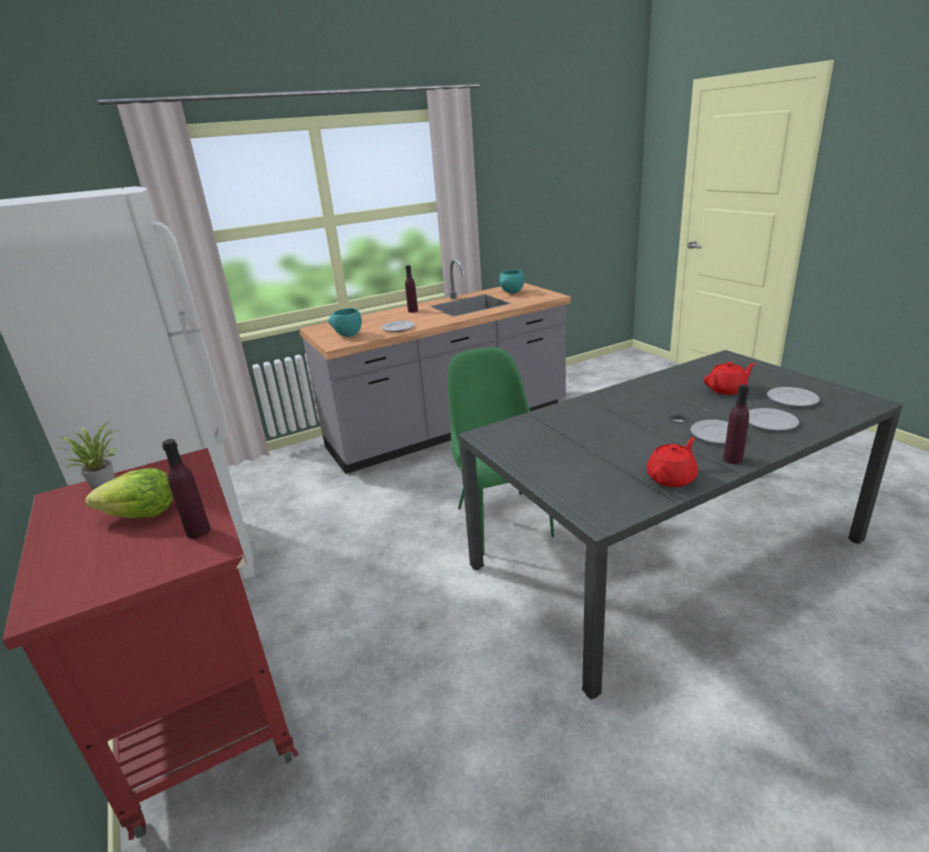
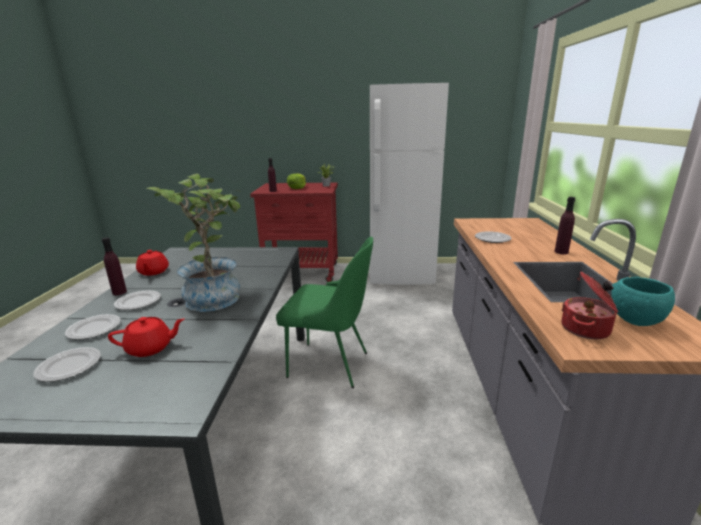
camera: 120 degrees right, 5 degrees down
(348, 335) = (490, 225): turquoise bowl -> none
(535, 296) = (586, 329): none -> cooking pot
(639, 409) = (215, 295): none -> potted plant
(727, 389) = (150, 348): red teapot -> red teapot turned 120 degrees counterclockwise

